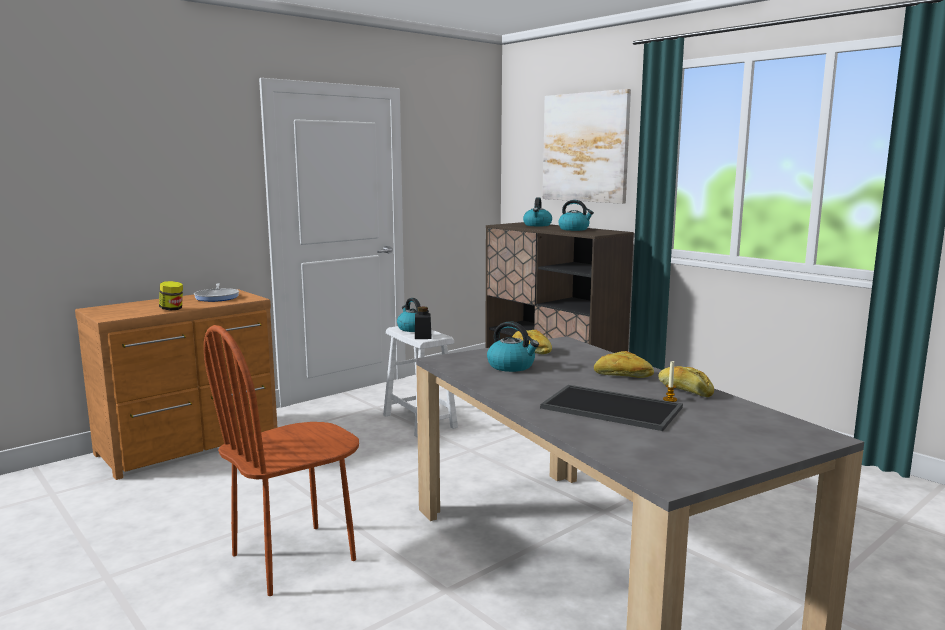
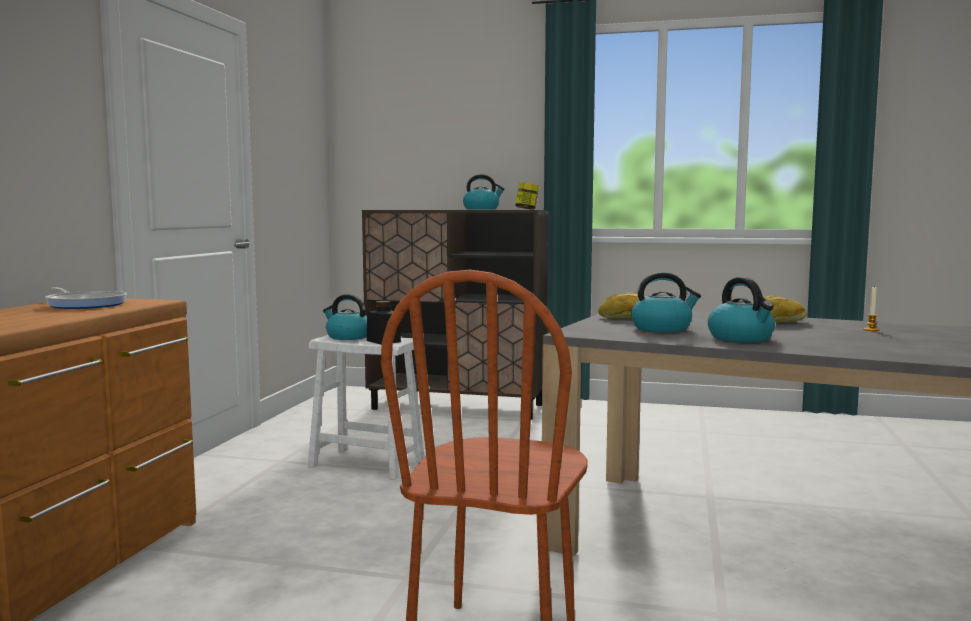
camera: 35 degrees left, 5 degrees down
(172, 309) = (57, 318): jar -> jar (527, 209)
(537, 225) = (422, 209): kettle -> kettle (741, 338)
(585, 147) = (460, 120): picture -> none
(609, 408) = (859, 340): tray -> none
(684, 390) = (855, 324): bread -> none

